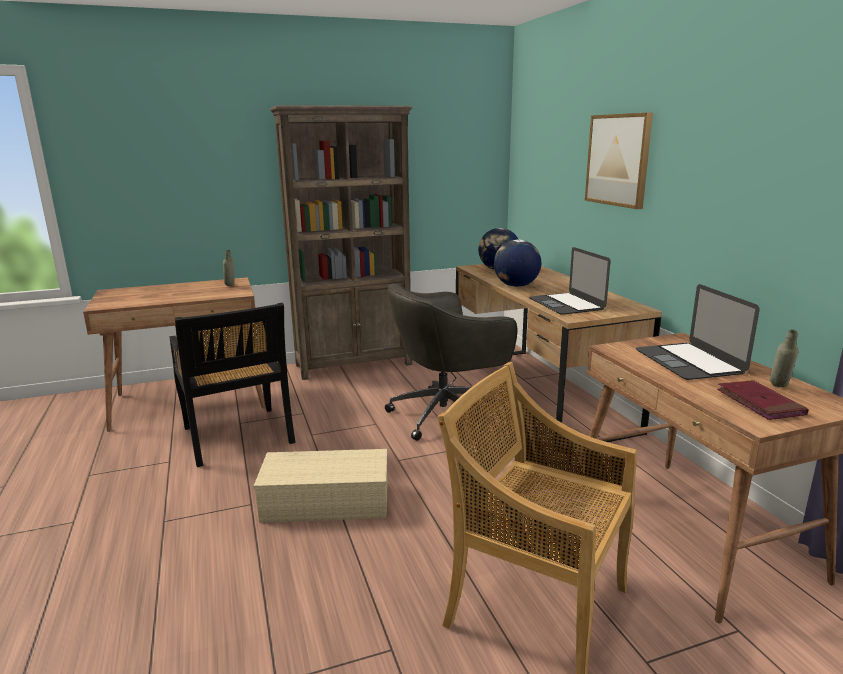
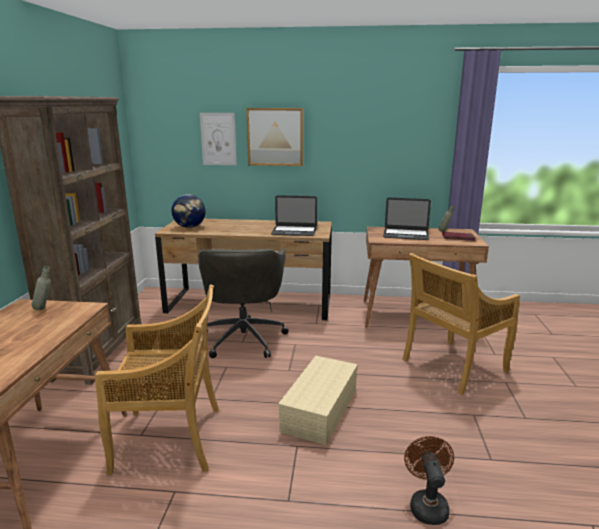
camera: 65 degrees left, 0 degrees up
(166, 624) = (427, 504): none -> brown fan
(238, 437) = (170, 439): black chair -> beige chair
(516, 286) = (238, 231): globe -> none
(568, 160) = (218, 139): none -> picture

